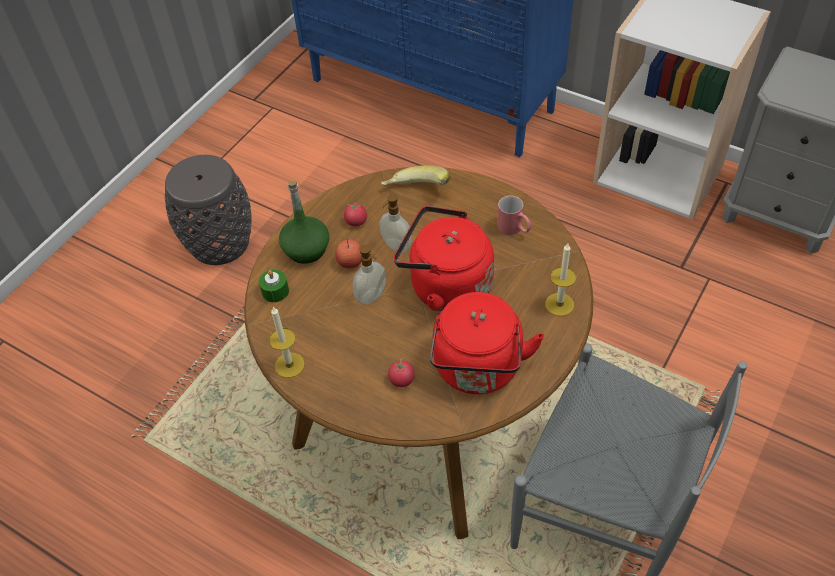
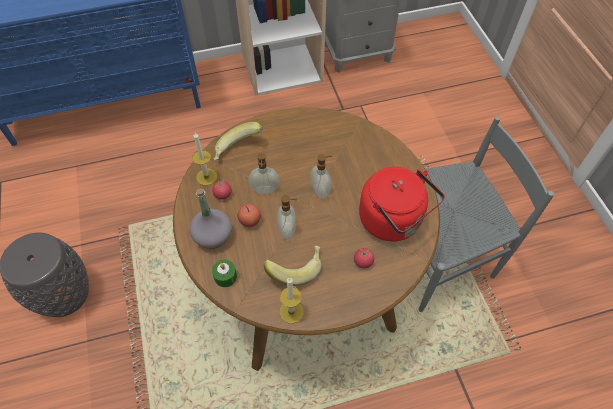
camera: 50 degrees left, 5 degrees up
(306, 249) = (212, 235): green bottle -> grey bottle
(337, 333) = (295, 268): none -> banana
(445, 286) = (321, 190): red kettle -> soap dispenser
(514, 229) = (317, 131): red mug -> none
(559, 304) = (388, 153): candle -> candle (206, 177)

